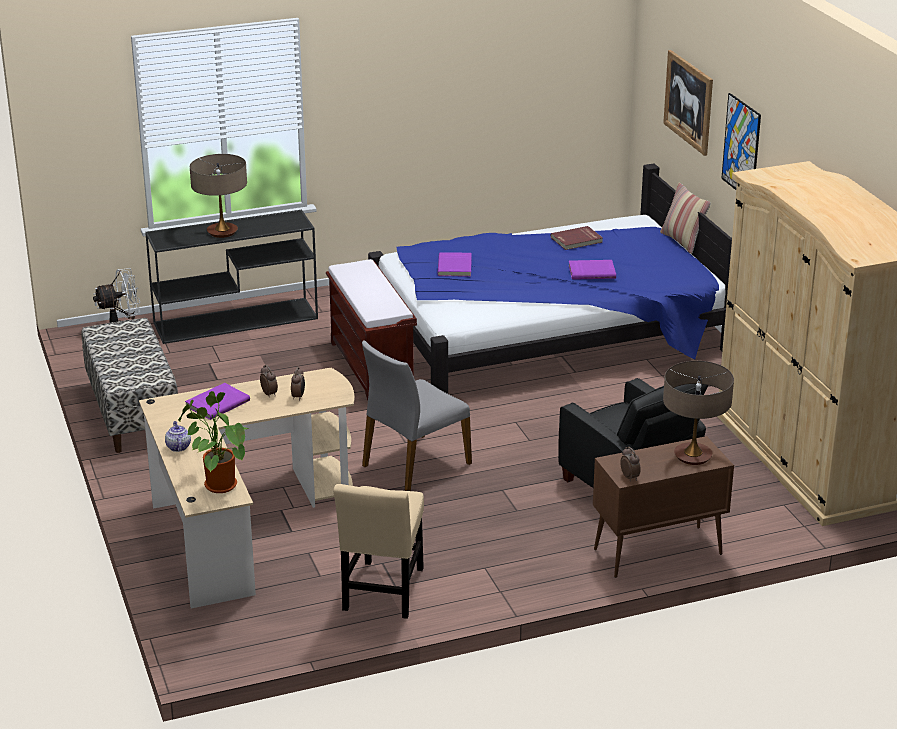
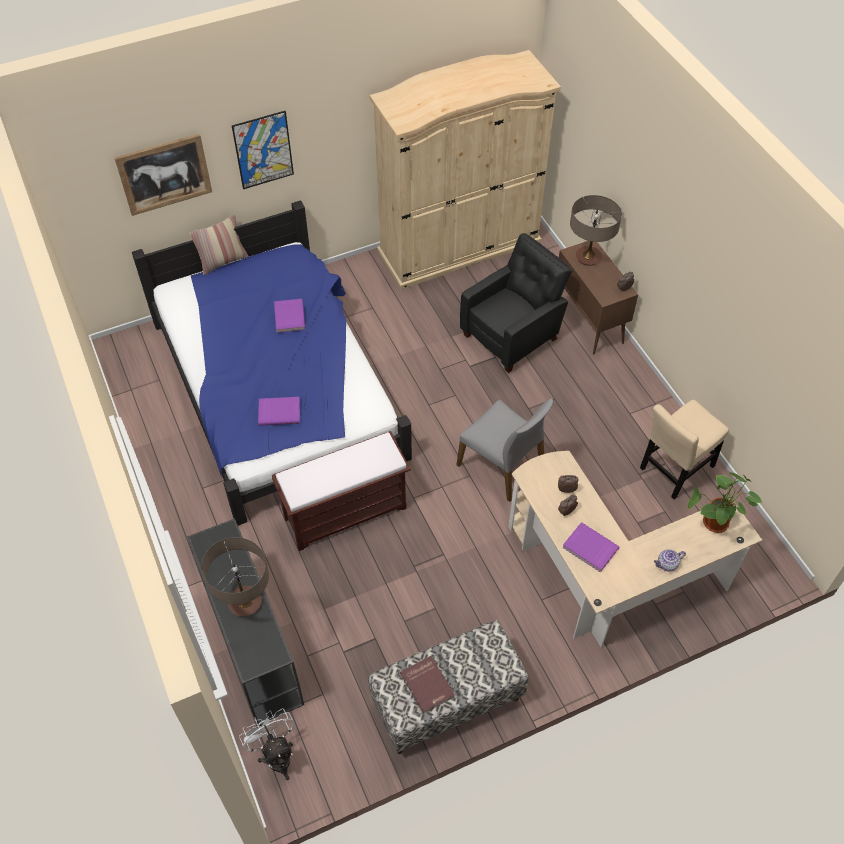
camera: 95 degrees left, 25 degrees up
(383, 592) = (674, 470): beige chair -> beige chair turned 135 degrees clockwise
(577, 240) = (222, 328): red book -> red book (428, 684)

